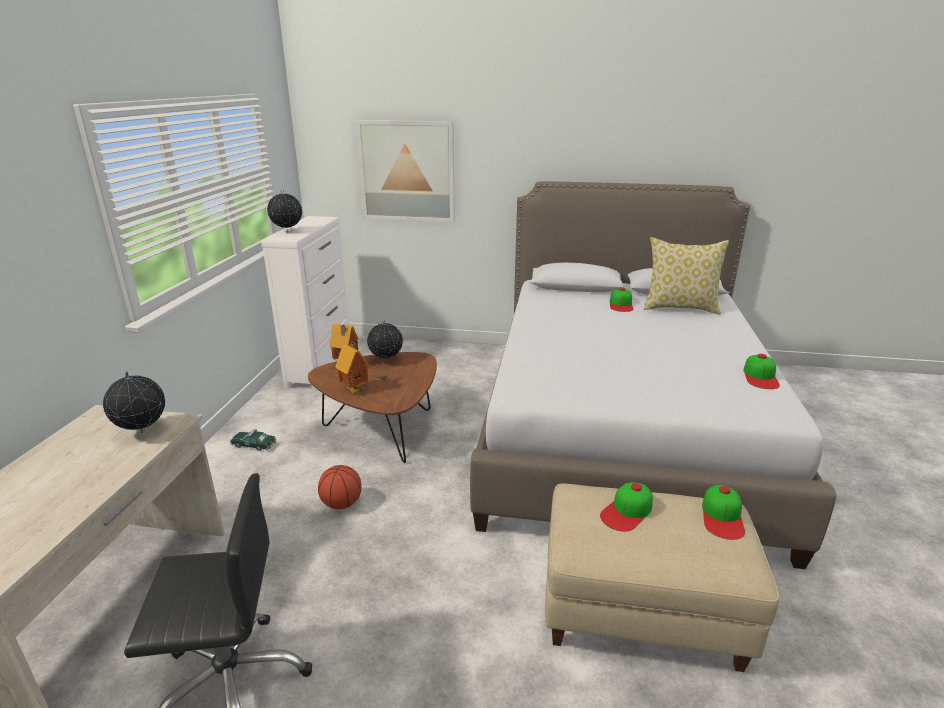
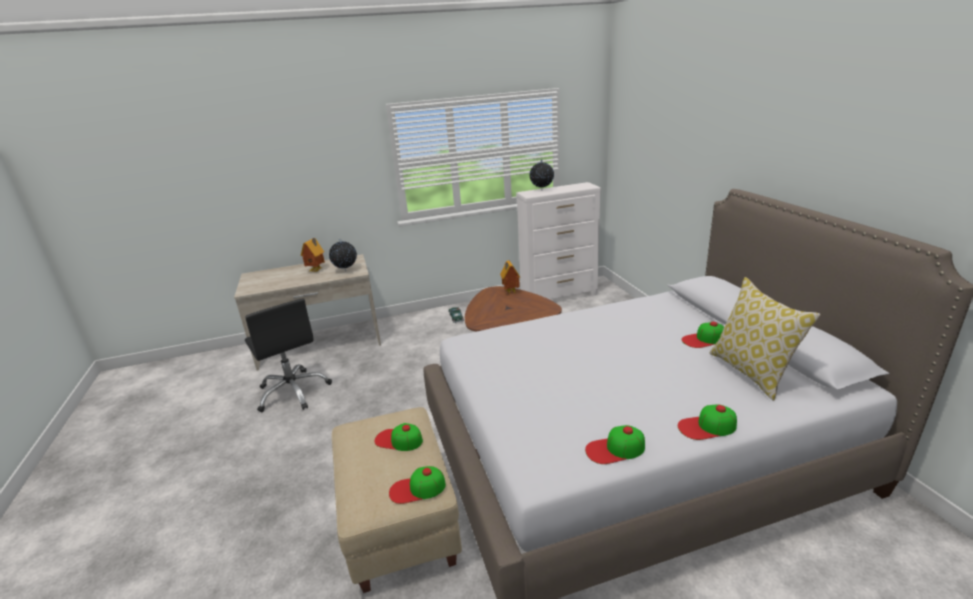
camera: 65 degrees right, 0 degrees up
(341, 504) = (426, 365): basketball -> none
(355, 389) = (483, 306): toy house -> toy house (317, 270)
(386, 361) = (531, 300): globe -> none
(407, 171) = (659, 158): picture -> none
(743, 340) = (707, 426): none -> cap

